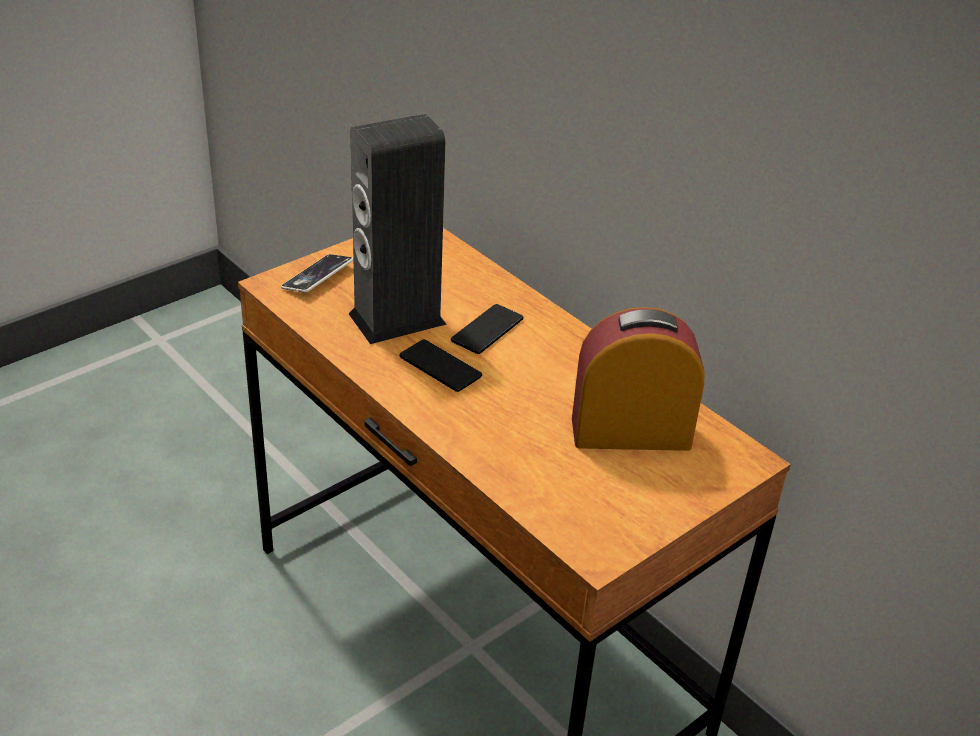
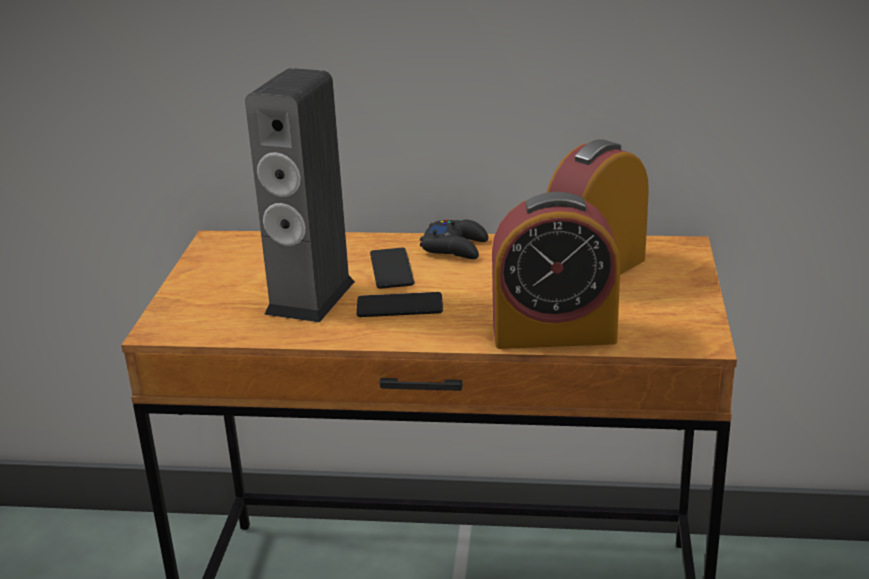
camera: 40 degrees left, 10 degrees down
(317, 277) = (192, 306): phone -> none
(503, 465) = (554, 333): none -> alarm clock
(565, 339) = (455, 247): none -> black game controller

